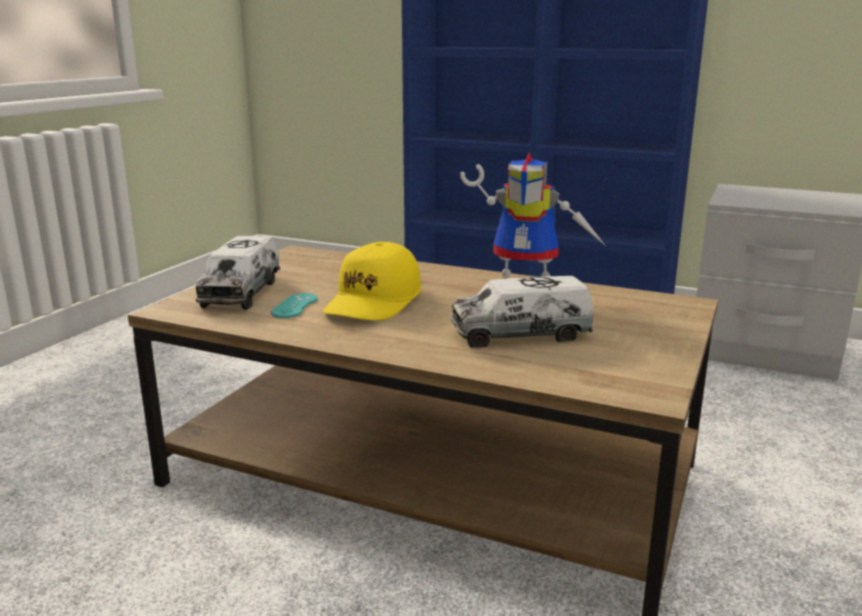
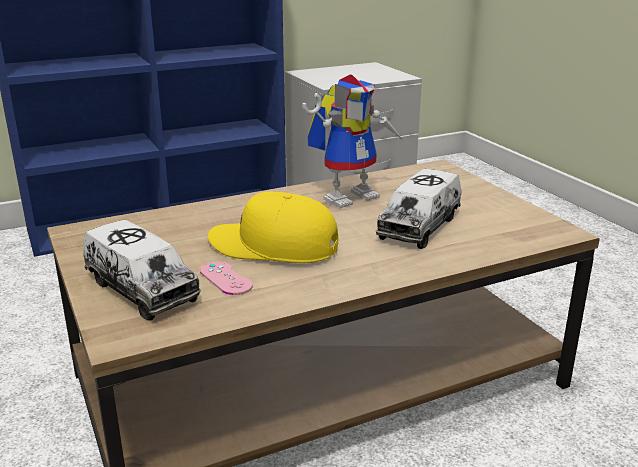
camera: 50 degrees left, 5 degrees up
(295, 306) = (226, 278): turquoise game controller -> pink game controller
(374, 302) = (273, 246): yellow cap -> yellow cap turned 135 degrees clockwise

